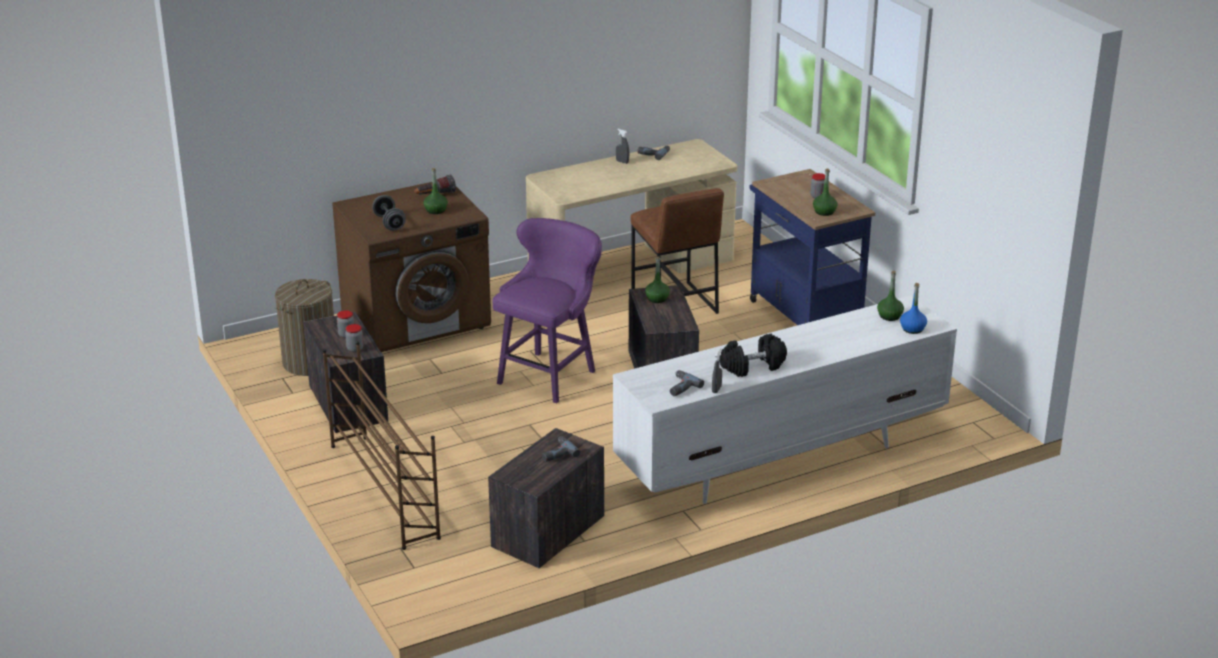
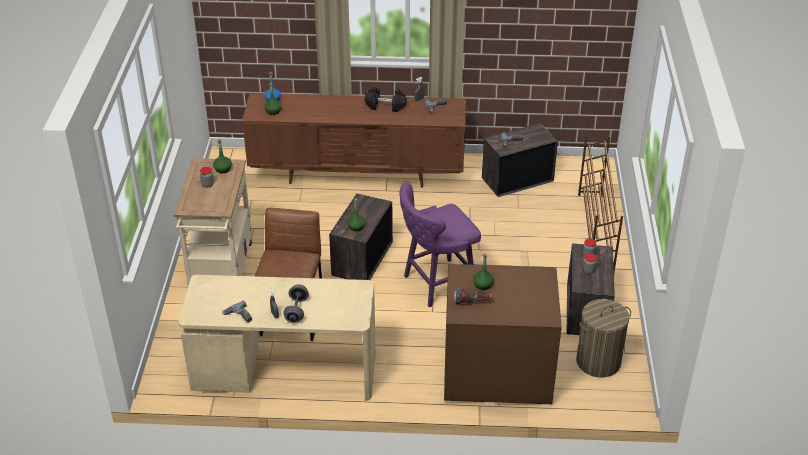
camera: 150 degrees left, 10 degrees up
(389, 223) = (528, 282): grey dumbbell -> grey dumbbell (296, 310)
(781, 462) = (358, 174): white cabinet -> brown cabinet
(802, 315) = (221, 271): blue cart -> beige cart

